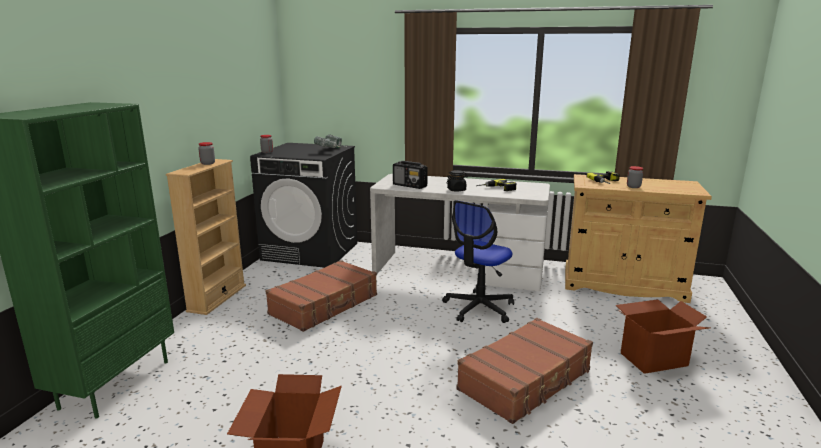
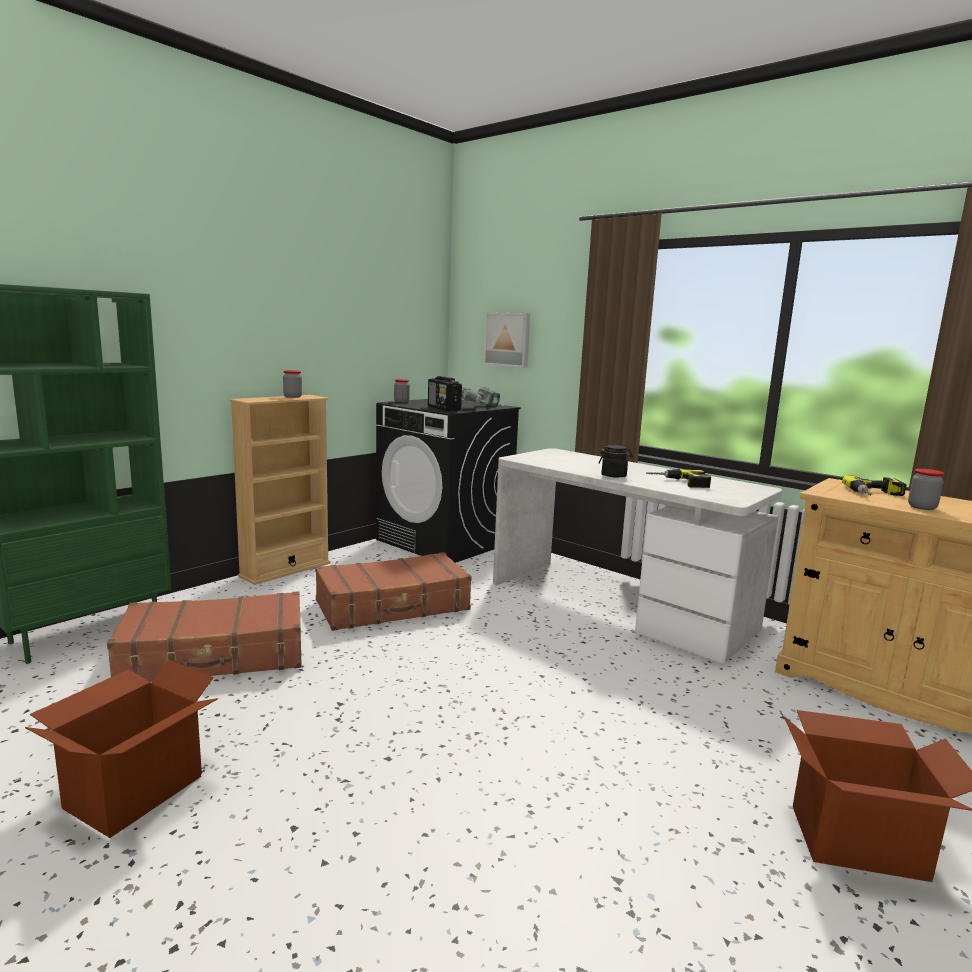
camera: 25 degrees right, 5 degrees down
(338, 97) = (508, 339): none -> picture
(410, 186) = (554, 462): radio -> radio (444, 408)
(479, 308) = (599, 663): office chair -> none
(526, 380) = (570, 795): brown suitcase -> brown suitcase (215, 656)

